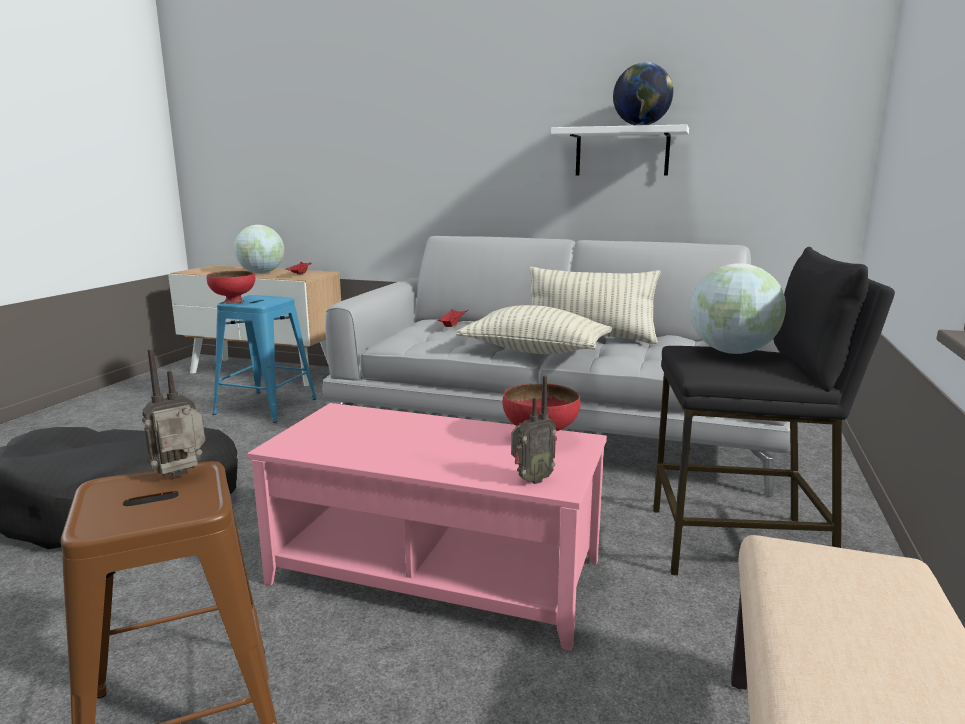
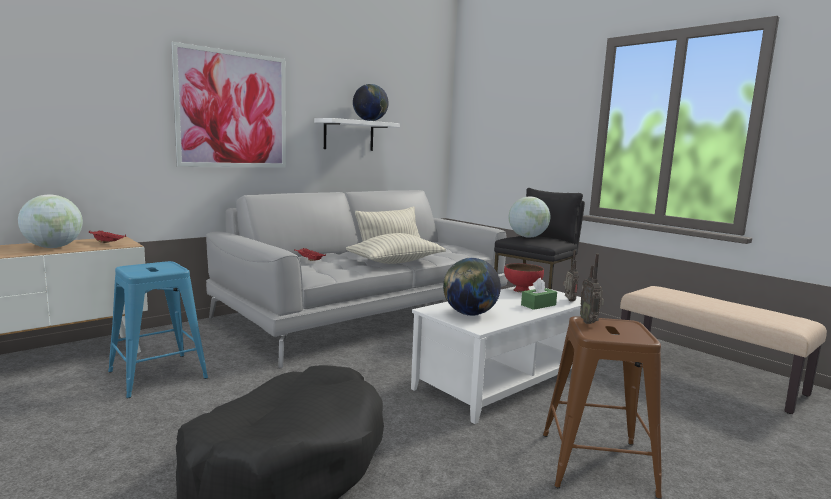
camera: 60 degrees left, 5 degrees down
(233, 301) = (138, 273): red bowl -> none
(342, 431) = (469, 314): none -> globe
(437, 570) = (501, 380): pink coffee table -> white coffee table
(448, 129) = (233, 110): none -> picture
(460, 462) = (538, 305): none -> green tissue box

